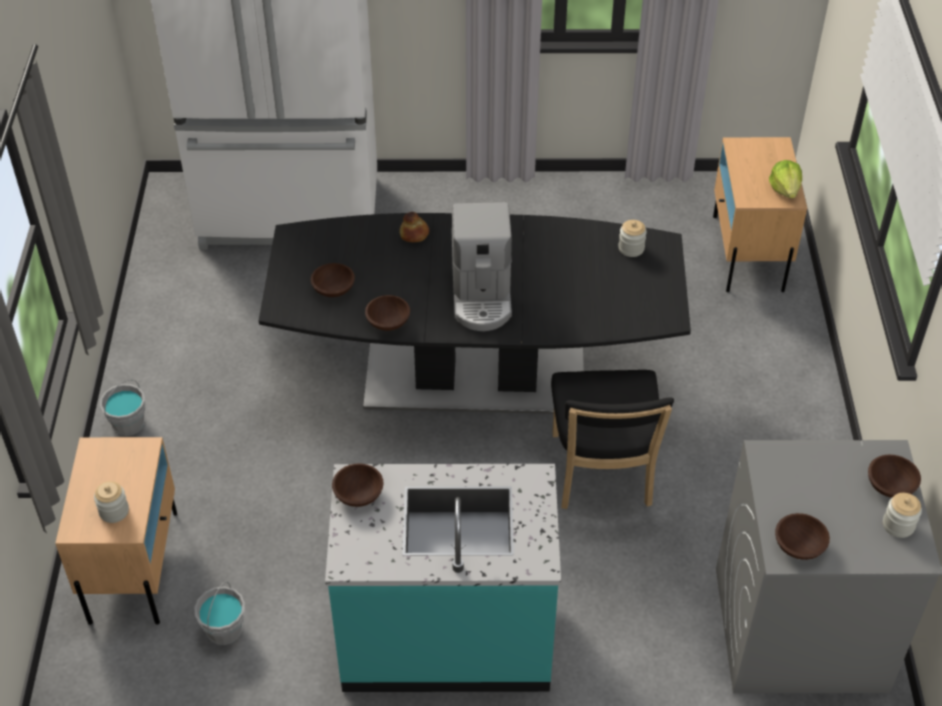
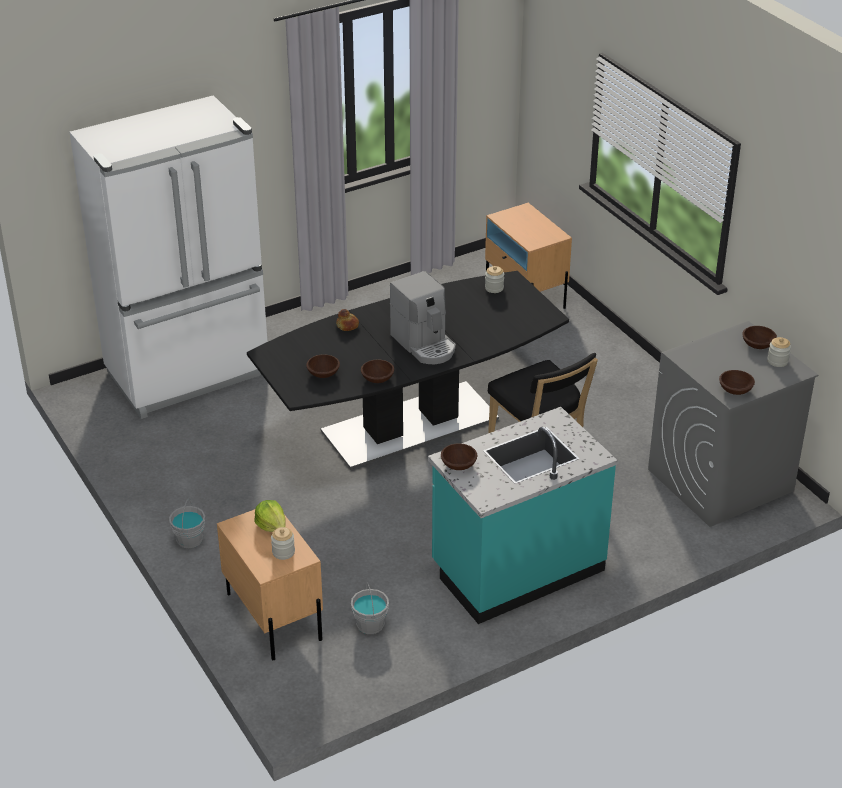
camera: 30 degrees left, 10 degrees down
(785, 189) = (550, 231): lettuce -> lettuce (272, 525)

